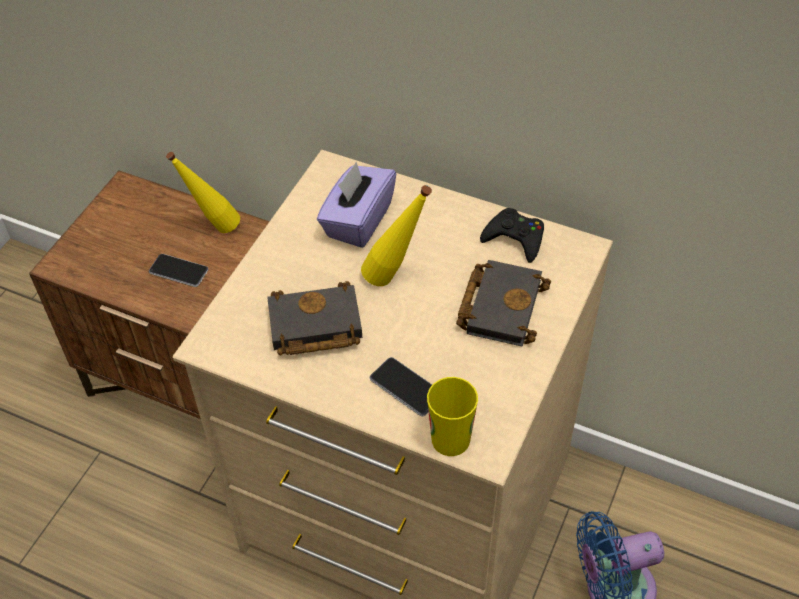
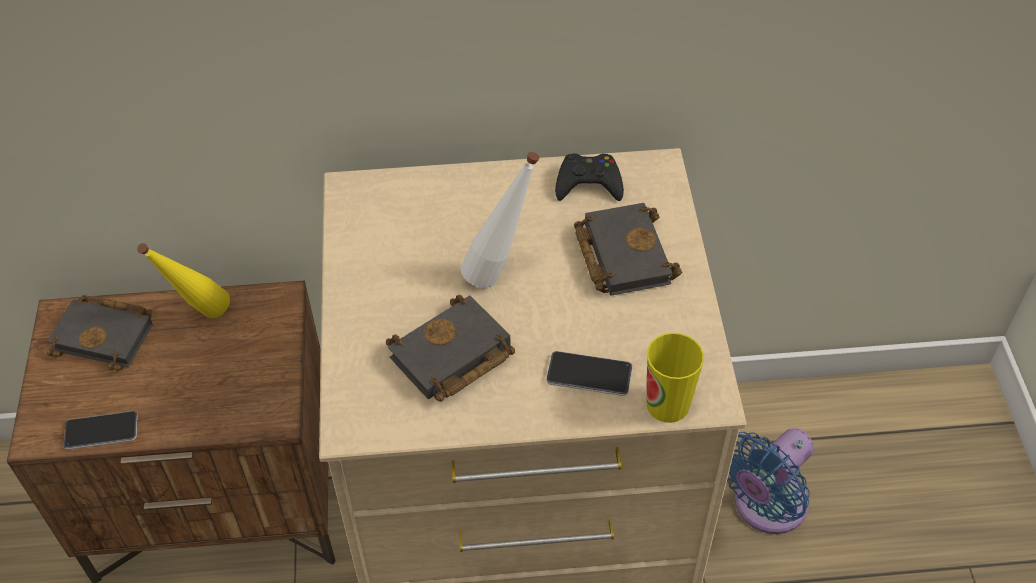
camera: 30 degrees left, 0 degrees up
(145, 214) = (107, 335): none -> black book
(179, 271) = (192, 380): phone -> phone (101, 431)
(358, 221) = (418, 230): purple tissue box -> none
(396, 279) = (500, 272): yellow bottle -> white bottle

